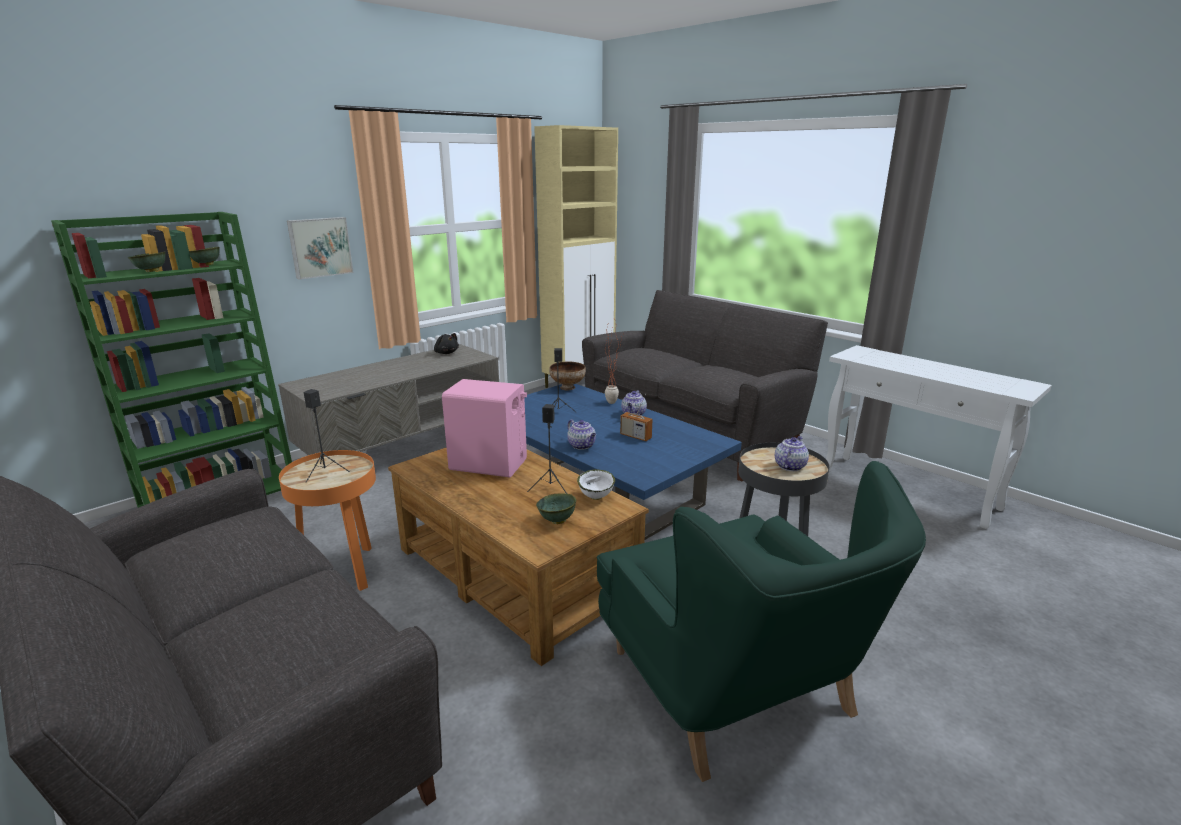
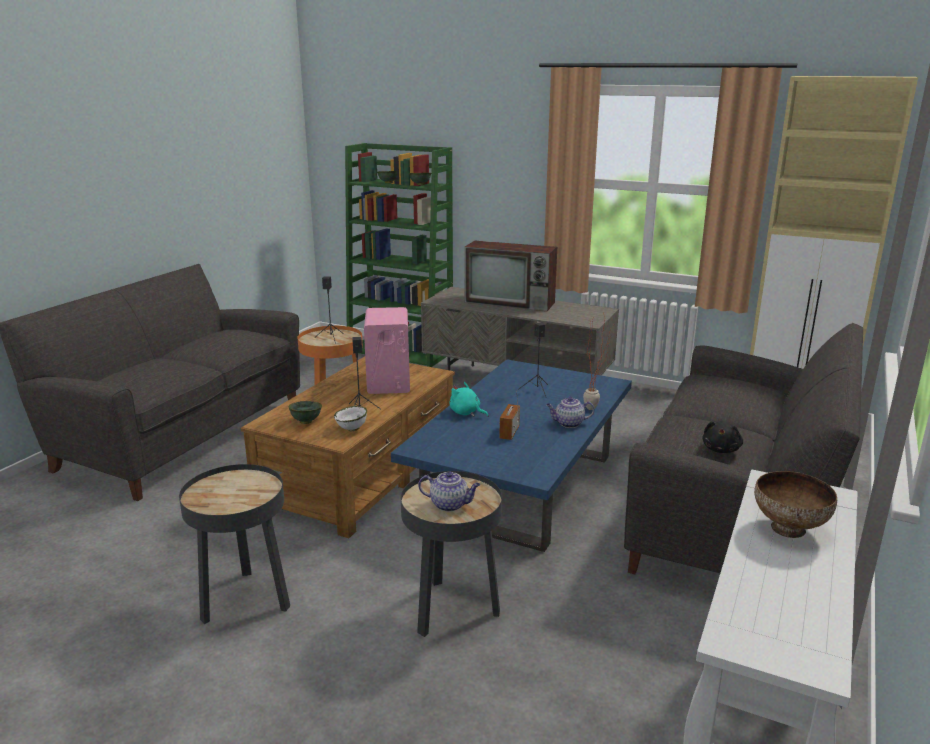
camera: 70 degrees right, 0 degrees up
(320, 247) = (518, 185): picture -> none
(382, 370) = (511, 302): none -> television
(446, 353) = (583, 310): black plush toy -> black plush toy (721, 449)
(568, 387) = (610, 382): bowl -> bowl (789, 529)
(582, 446) = (466, 413): teapot -> turquoise plush toy
(733, 686) = (245, 600): green armchair -> black side table

